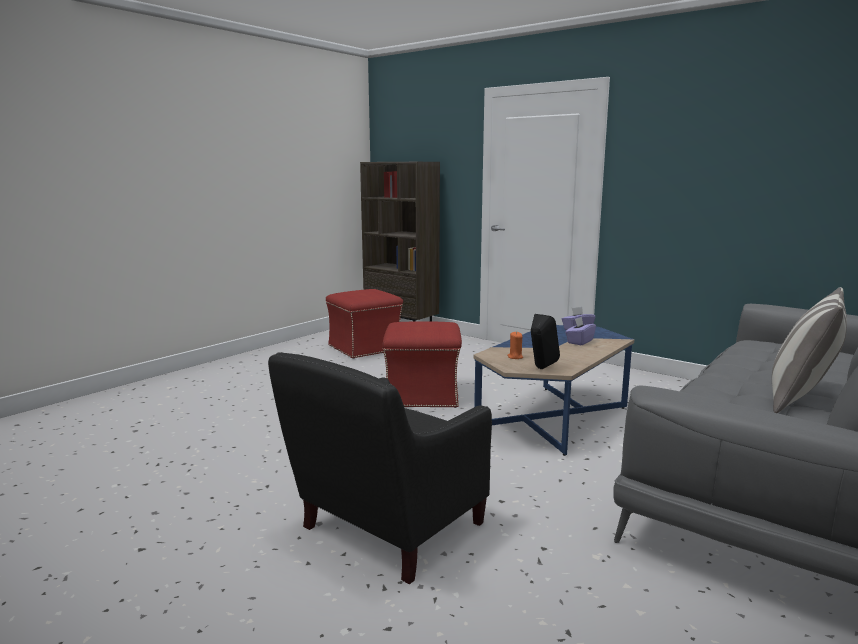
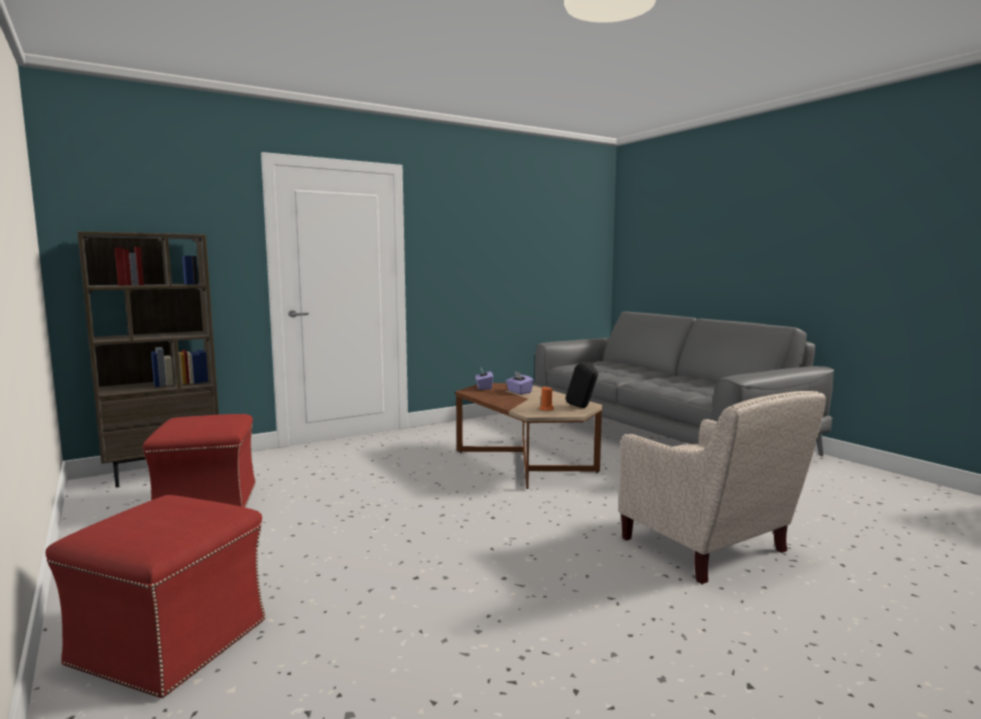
camera: 70 degrees left, 5 degrees down
(384, 530) = (710, 550): black armchair -> beige armchair
(423, 395) = (422, 495): red ottoman -> red ottoman (171, 641)
(554, 418) = (525, 462): blue coffee table -> brown coffee table
(801, 399) = (678, 378): pillow -> none

